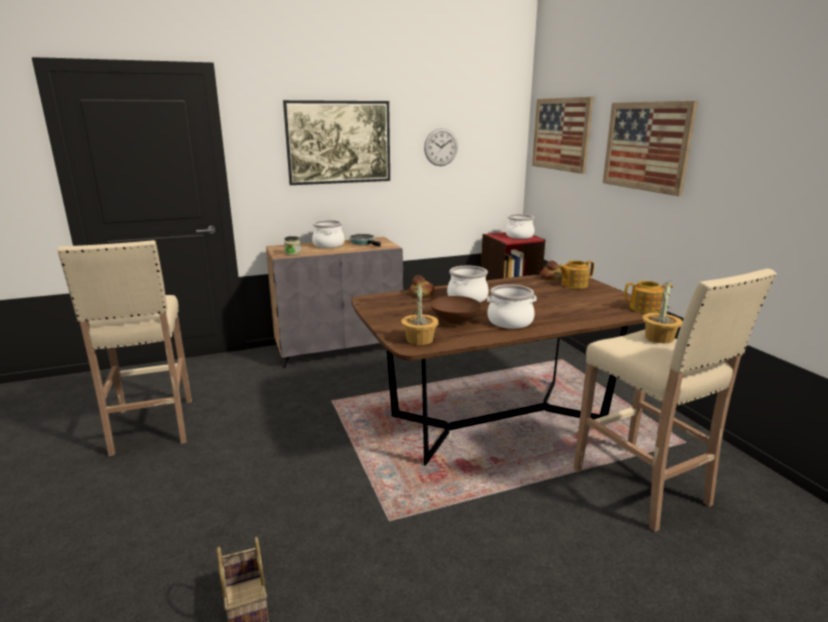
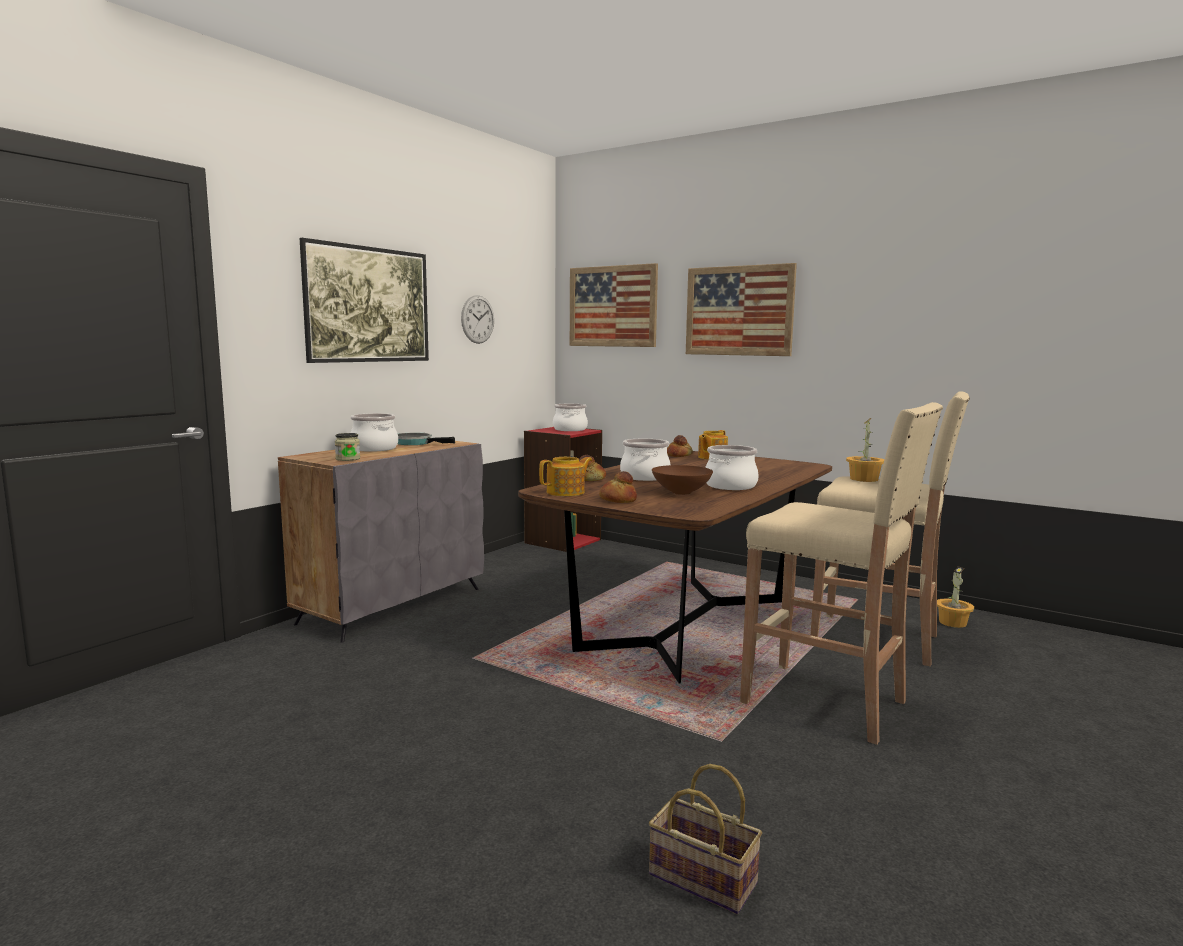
camera: 35 degrees left, 10 degrees down
(152, 427) = (229, 765): beige stool -> beige stool (827, 703)
(393, 319) = (618, 500): none -> bread
(420, 340) = (688, 508): potted plant -> potted plant (953, 622)
(645, 308) = (808, 464): teapot -> teapot (566, 492)

